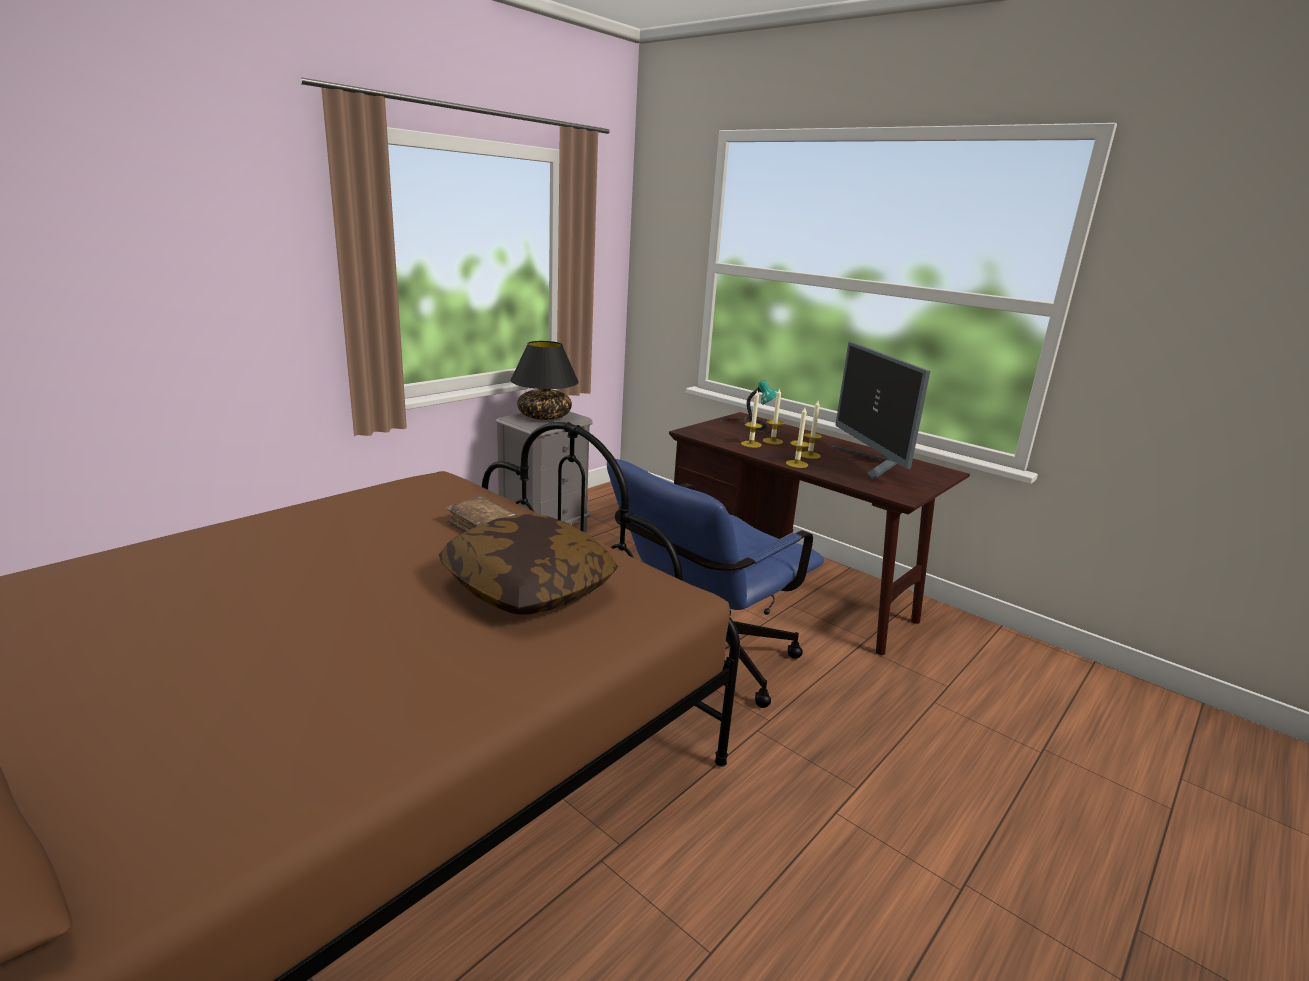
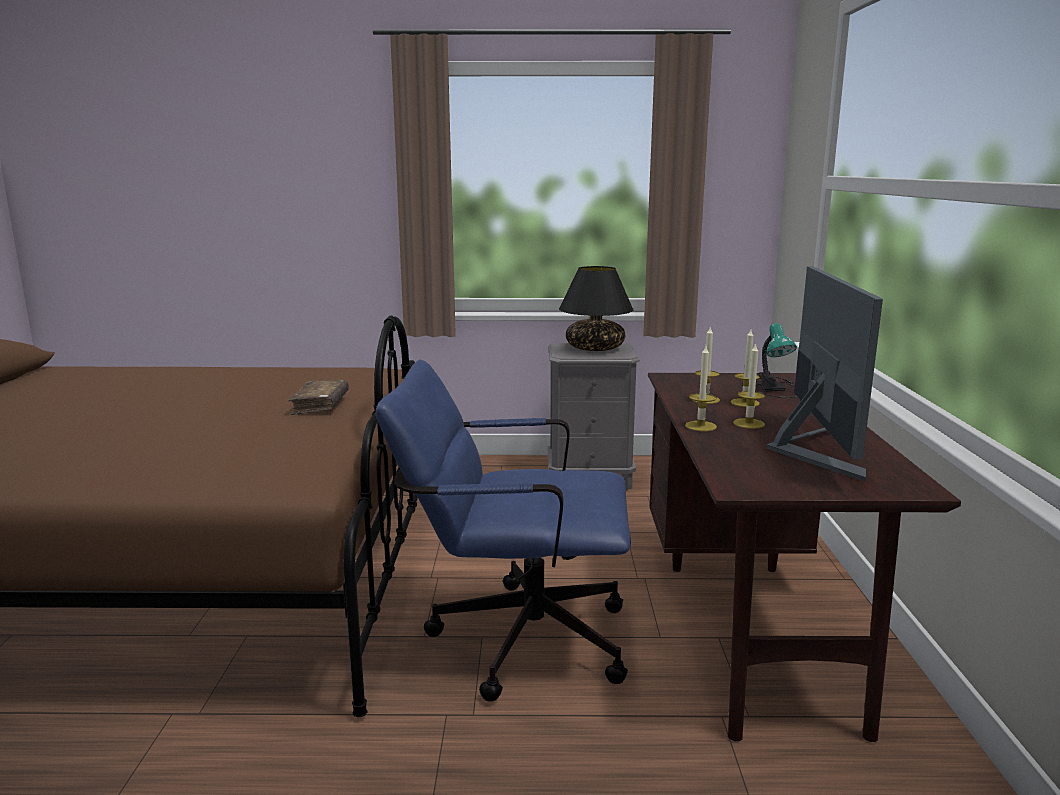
camera: 50 degrees right, 5 degrees down
(528, 588) = (235, 445): pillow -> none
(871, 463) = (813, 450): monitor -> monitor turned 150 degrees clockwise

